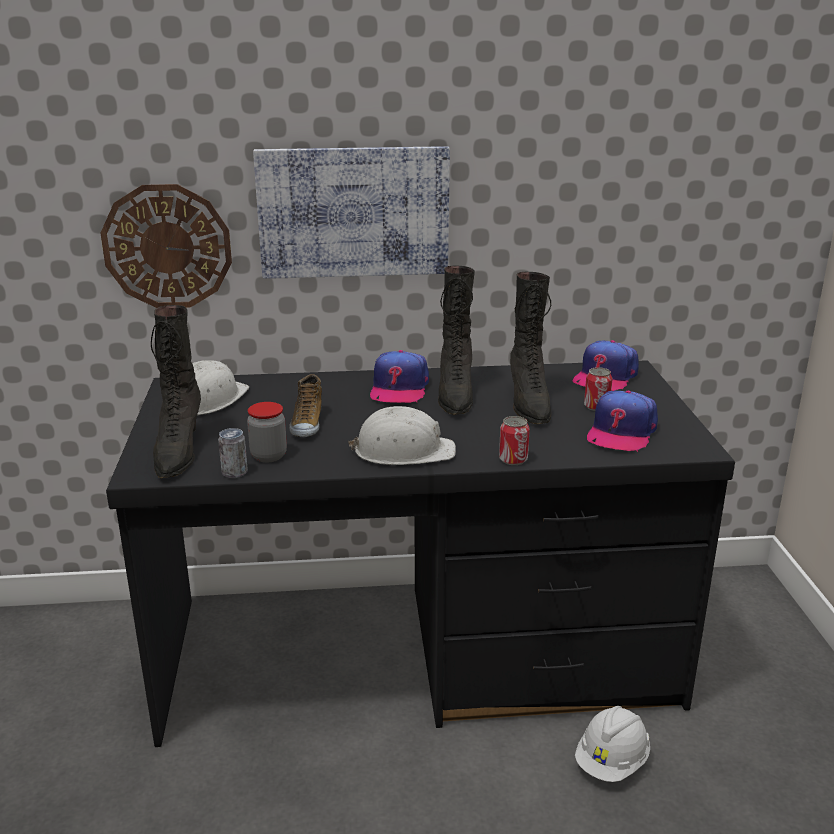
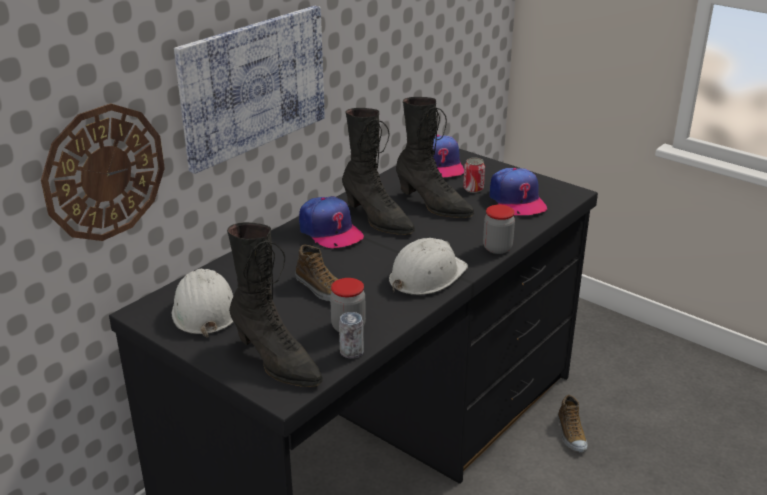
camera: 45 degrees left, 5 degrees up
(513, 459) = (497, 248): can -> jar
(612, 762) = (570, 434): white hard hat -> shoe

